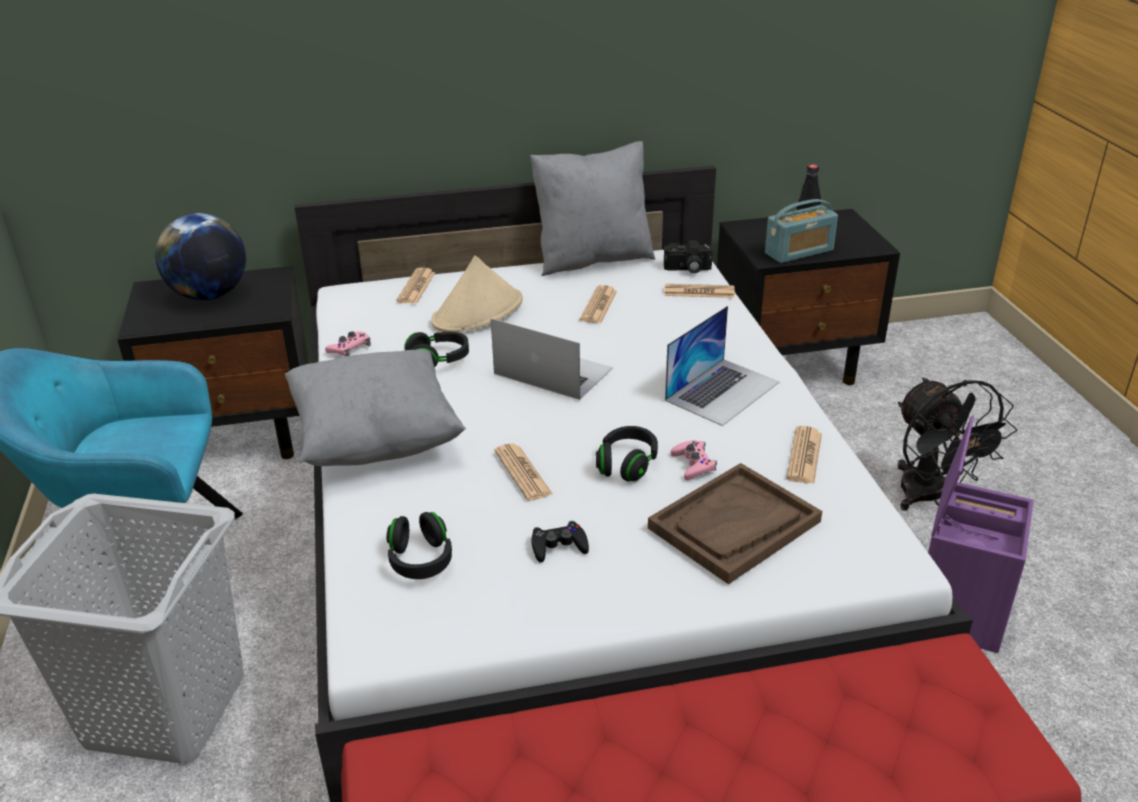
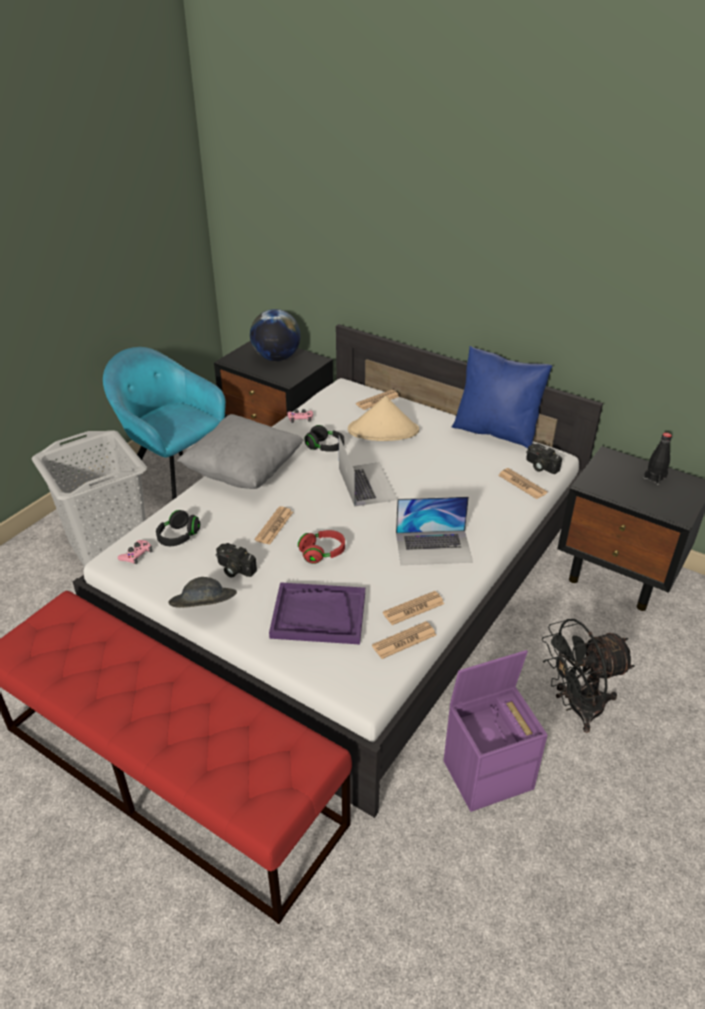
camera: 45 degrees right, 5 degrees up
(558, 546) = (234, 569): black game controller -> camera
(592, 259) = (496, 431): grey pillow -> blue pillow
(599, 305) = (451, 461): newspaper -> newspaper (404, 640)
(599, 612) = (204, 609): none -> grey hat
(627, 464) = (322, 553): black headphones -> red headphones
(693, 464) = (352, 574): pink game controller -> pink game controller (136, 555)
(734, 525) = (318, 615): brown tray -> purple tray
(799, 252) = (617, 492): radio -> none
(930, 498) = (576, 708): black fan -> black fan turned 45 degrees clockwise

